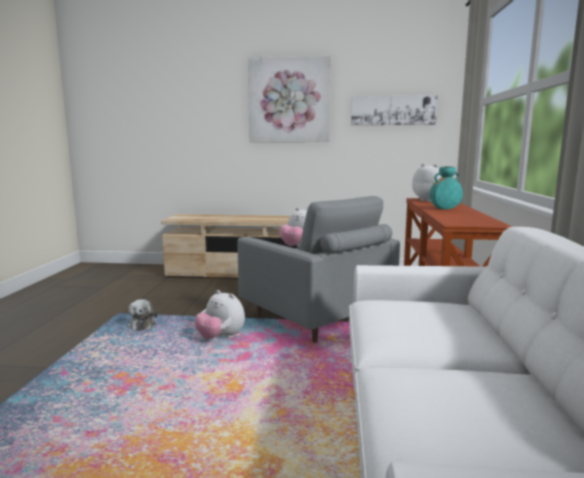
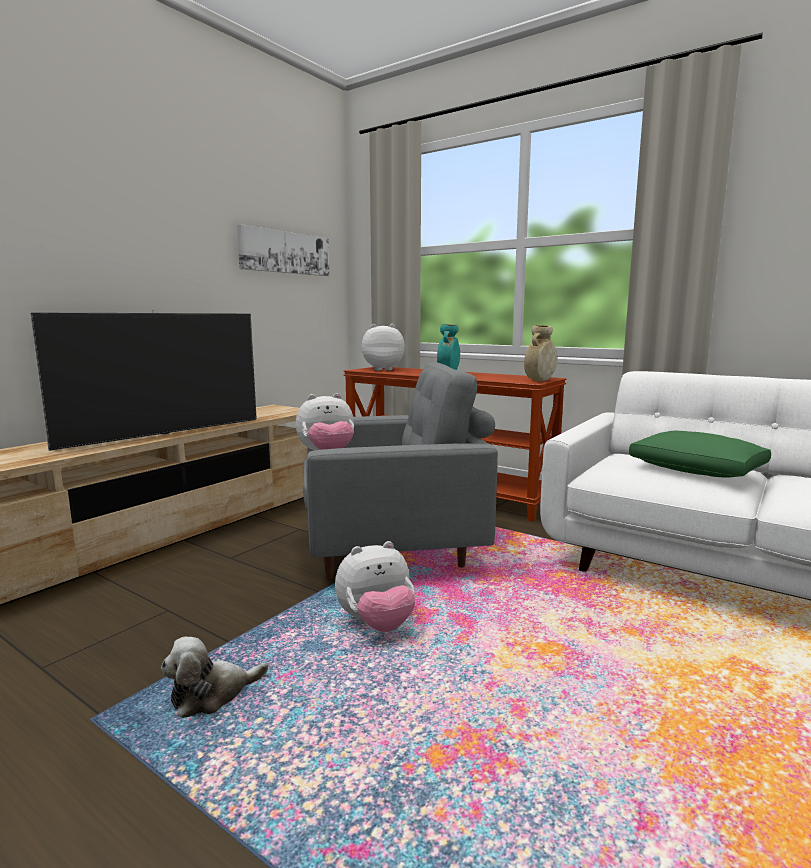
camera: 60 degrees left, 0 degrees up
(141, 325) = (212, 695): plush toy -> plush toy turned 135 degrees clockwise
(263, 220) = (165, 434): none -> television
(289, 100) = (146, 216): picture -> none
(433, 329) = (697, 470): none -> green pillow
(464, 224) = (539, 381): none -> beige vase

